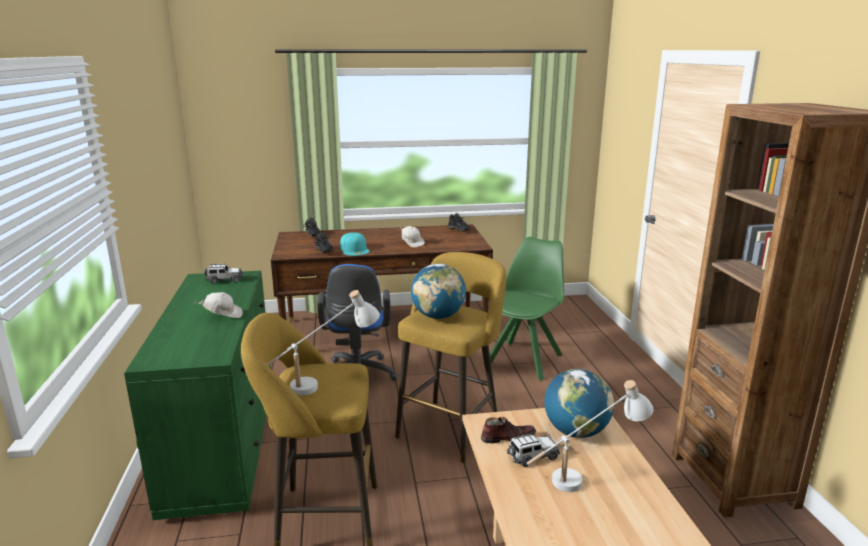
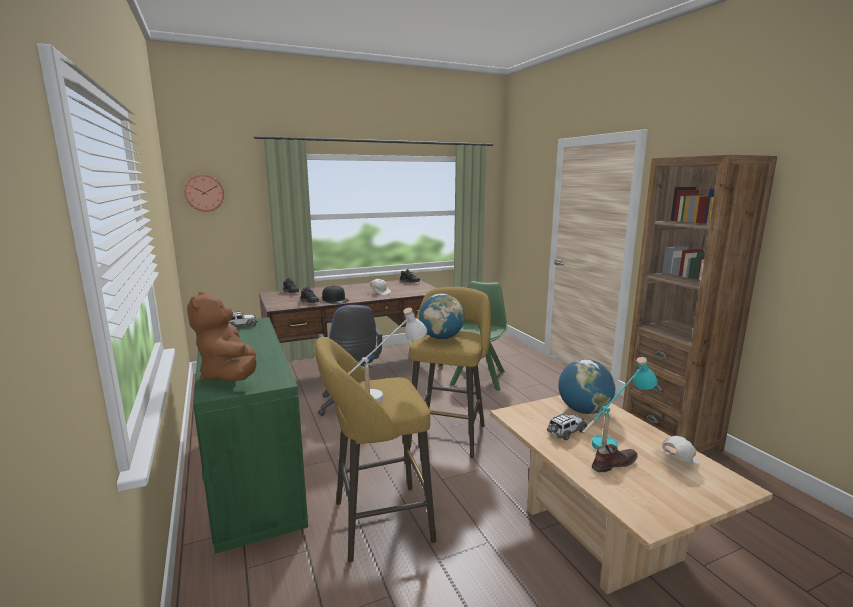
camera: 15 degrees left, 5 degrees down
(175, 344) = (230, 376): none -> brown plush toy
(222, 116) = (204, 193): none -> wall clock
(223, 315) = (260, 351): white cap -> white cap (677, 462)
(355, 249) = (335, 299): turquoise cap -> black cap
(508, 437) = (537, 421): brown shoe -> brown shoe (613, 464)
(585, 476) = (614, 440): white table lamp -> turquoise table lamp

